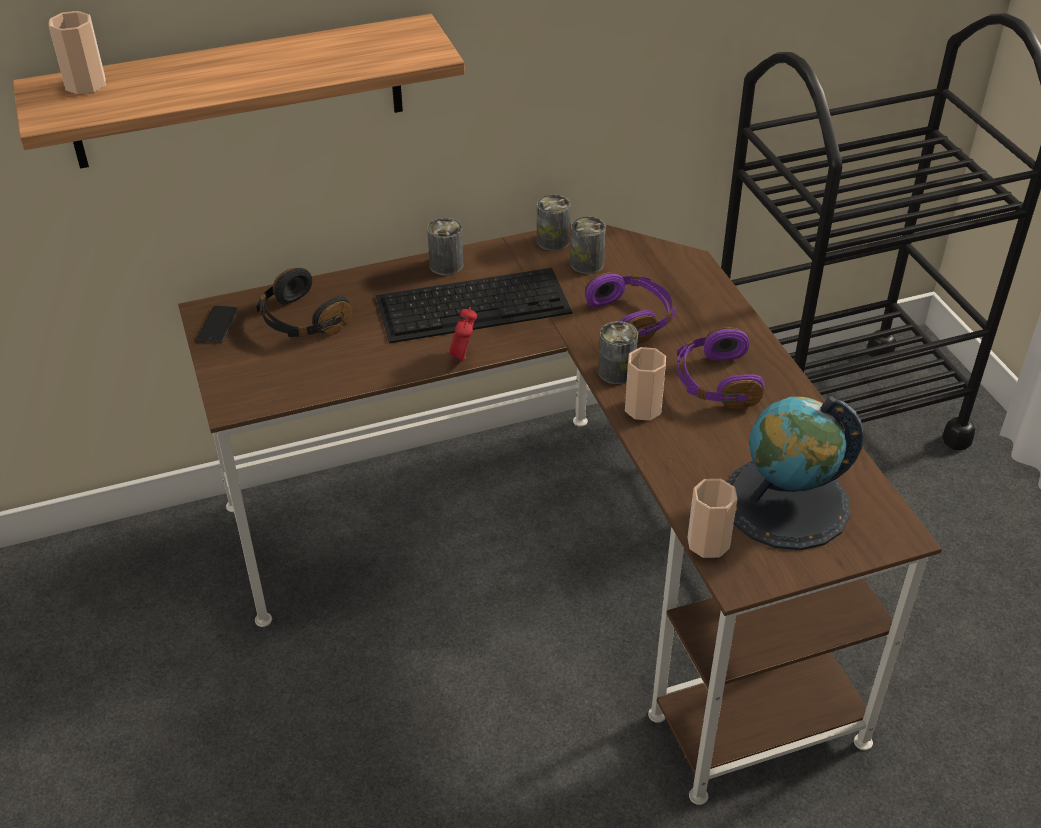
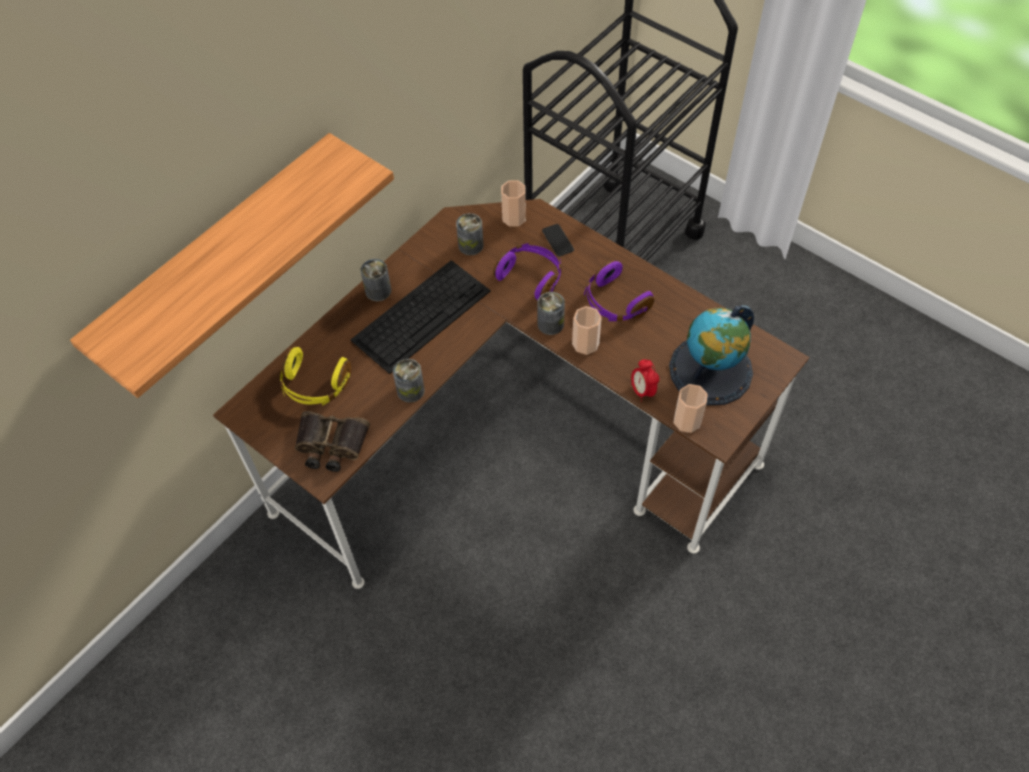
camera: 30 degrees left, 15 degrees up
(85, 84) = (134, 318): cup -> cup (514, 217)
(218, 325) = (258, 418): phone -> phone (558, 240)
(267, 380) = (330, 445): none -> binoculars
(301, 321) = (315, 385): black headphones -> yellow headphones
(463, 357) = (447, 361): alarm clock -> alarm clock (642, 391)
(553, 241) = (435, 236): can -> can (410, 390)

